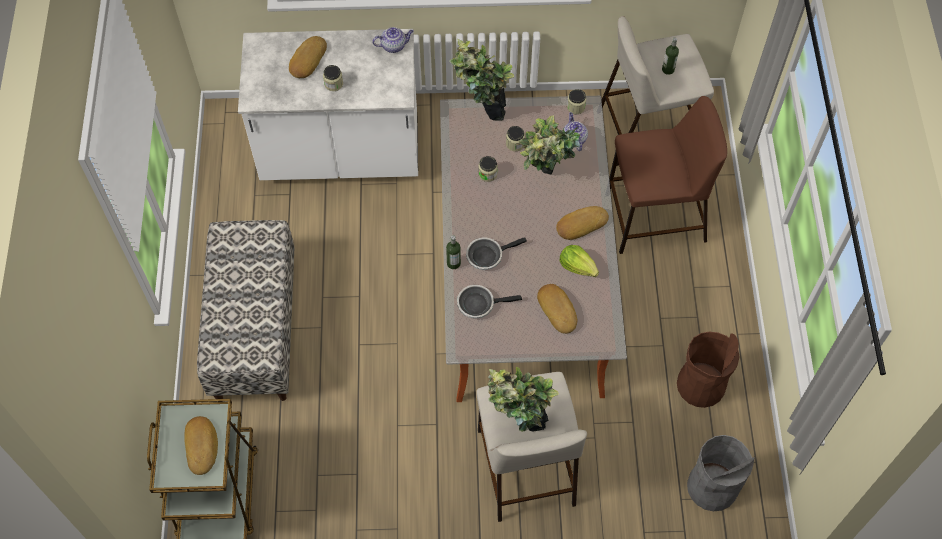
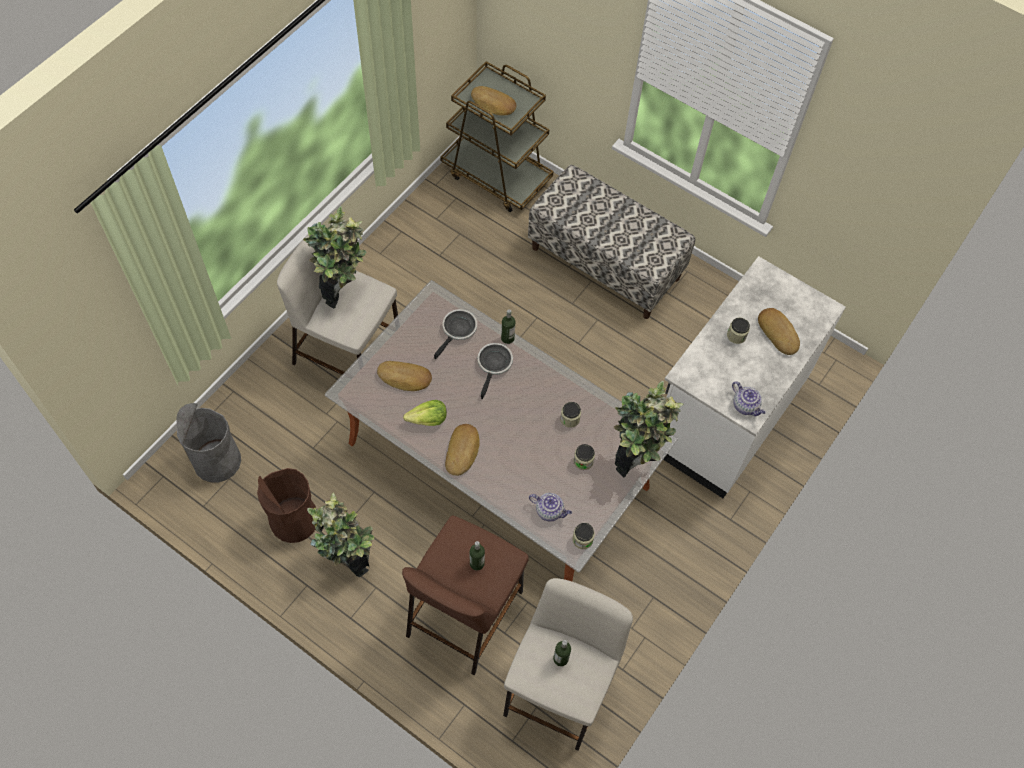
camera: 125 degrees right, 0 degrees up
(394, 46) = (746, 406): teapot -> teapot turned 60 degrees counterclockwise
(544, 183) = (525, 454): potted plant -> potted plant (348, 558)
(654, 157) = (477, 563): none -> bottle

